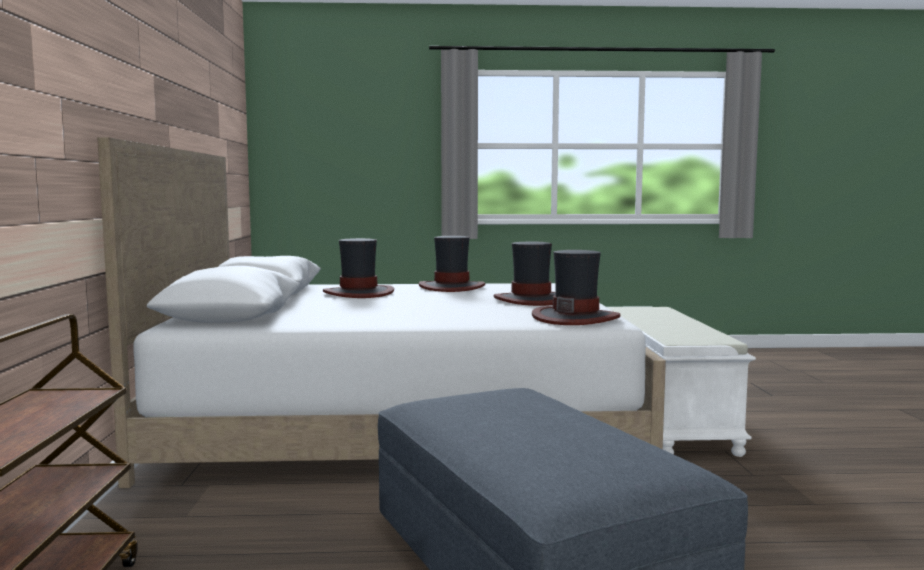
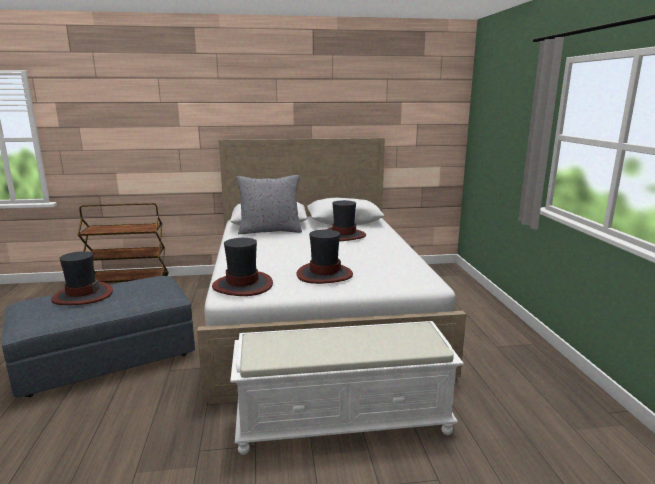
camera: 85 degrees right, 10 degrees up
(294, 312) = (270, 231): none -> grey pillow
(451, 287) = (384, 253): hat -> hat (82, 295)

